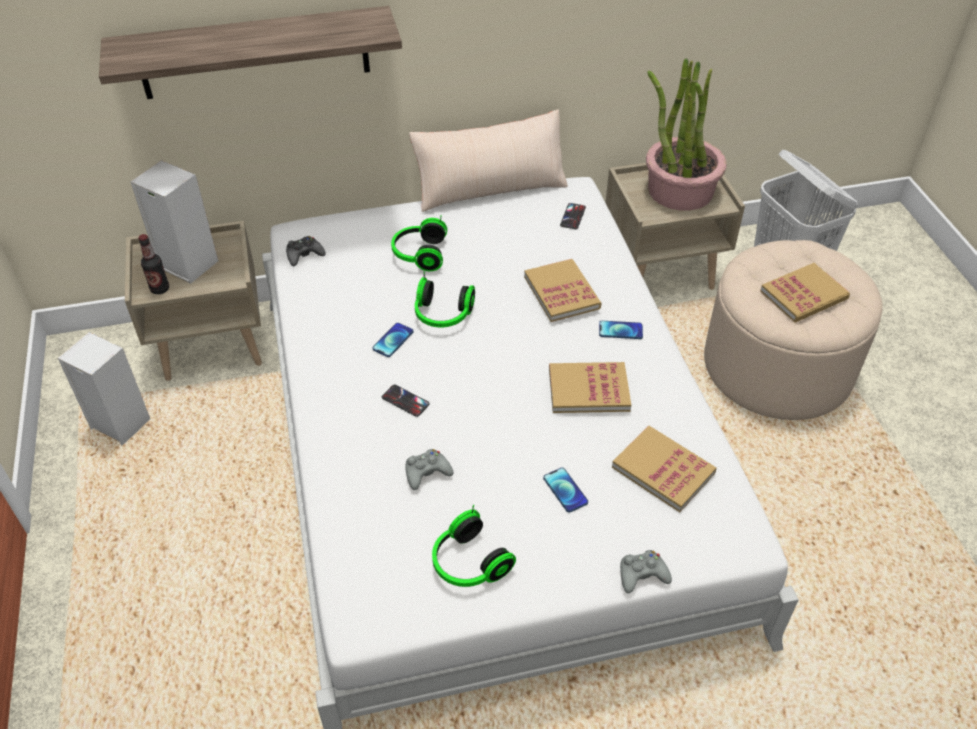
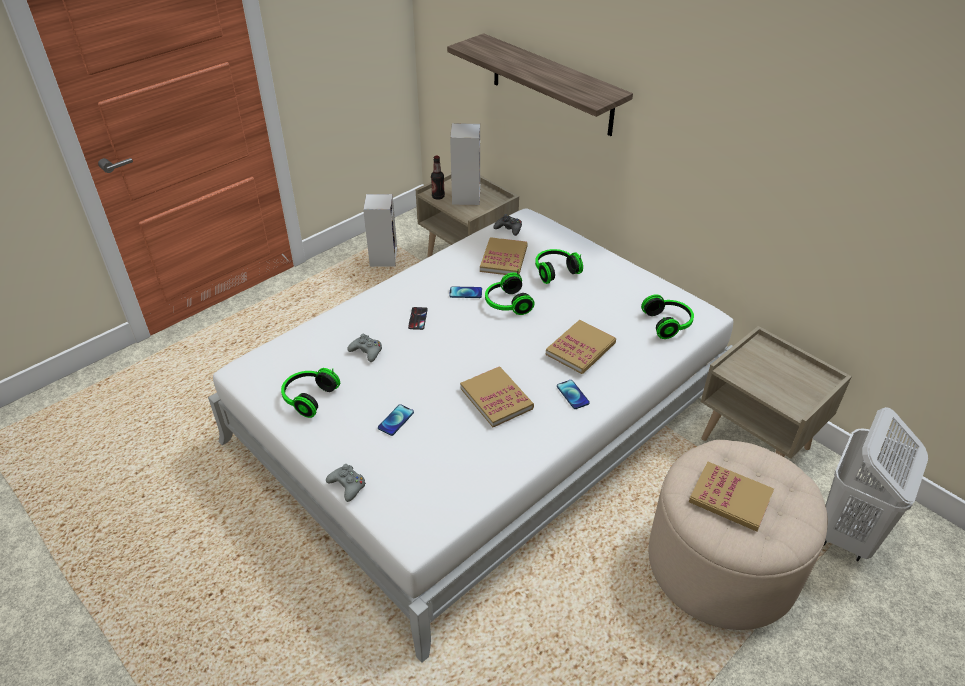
camera: 60 degrees right, 5 degrees down
(490, 188) = (656, 275): beige pillow -> none
(573, 216) = (668, 324): phone -> headphones
(663, 470) = (449, 465): book -> book (504, 259)
(679, 190) = (783, 377): potted plant -> none

